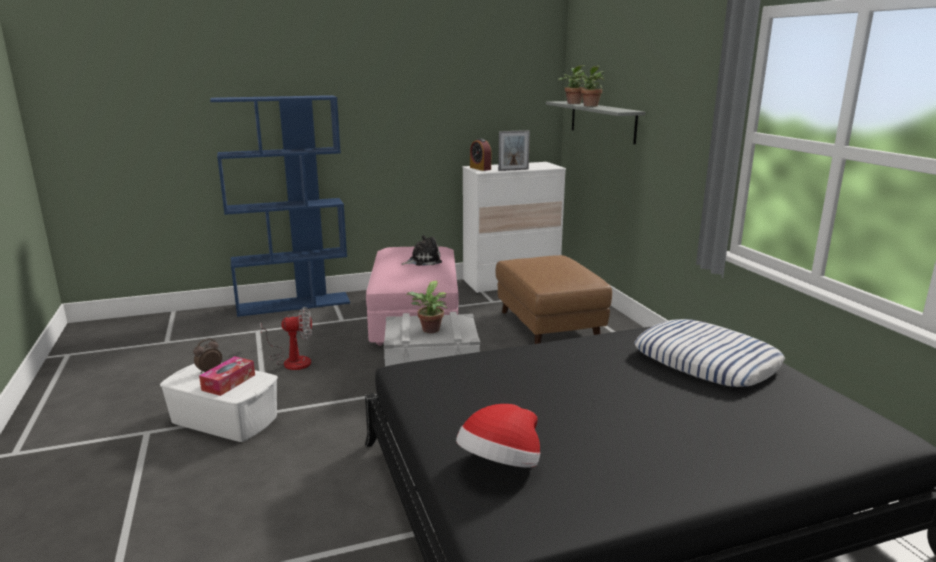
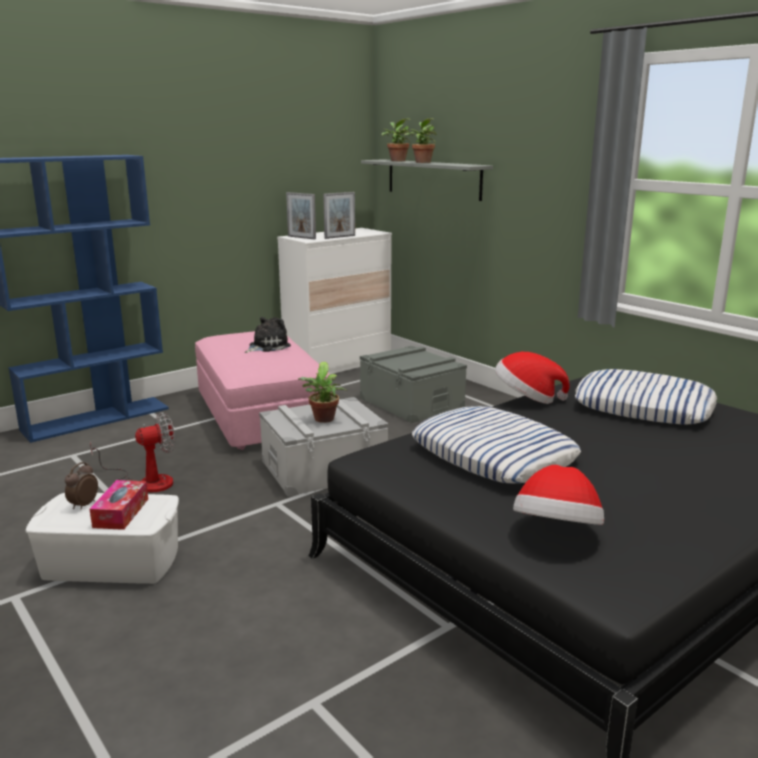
camera: 20 degrees left, 0 degrees up
(480, 168) = (301, 237): alarm clock -> picture frame
(514, 385) = (493, 455): none -> pillow
(549, 324) = (411, 402): brown ottoman -> grey storage box
(598, 337) = (527, 399): none -> hat

